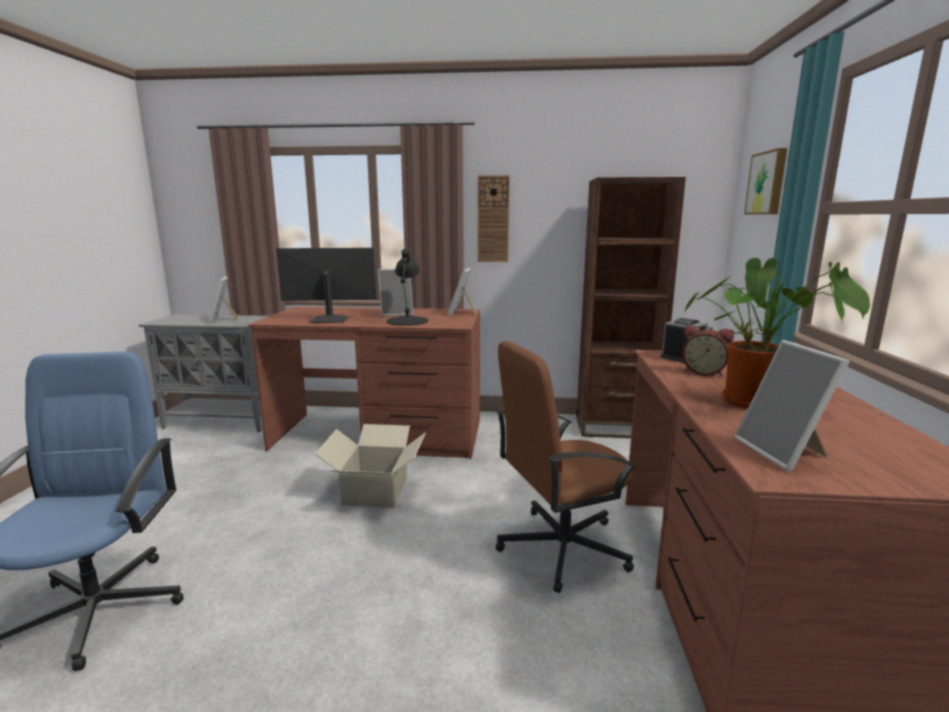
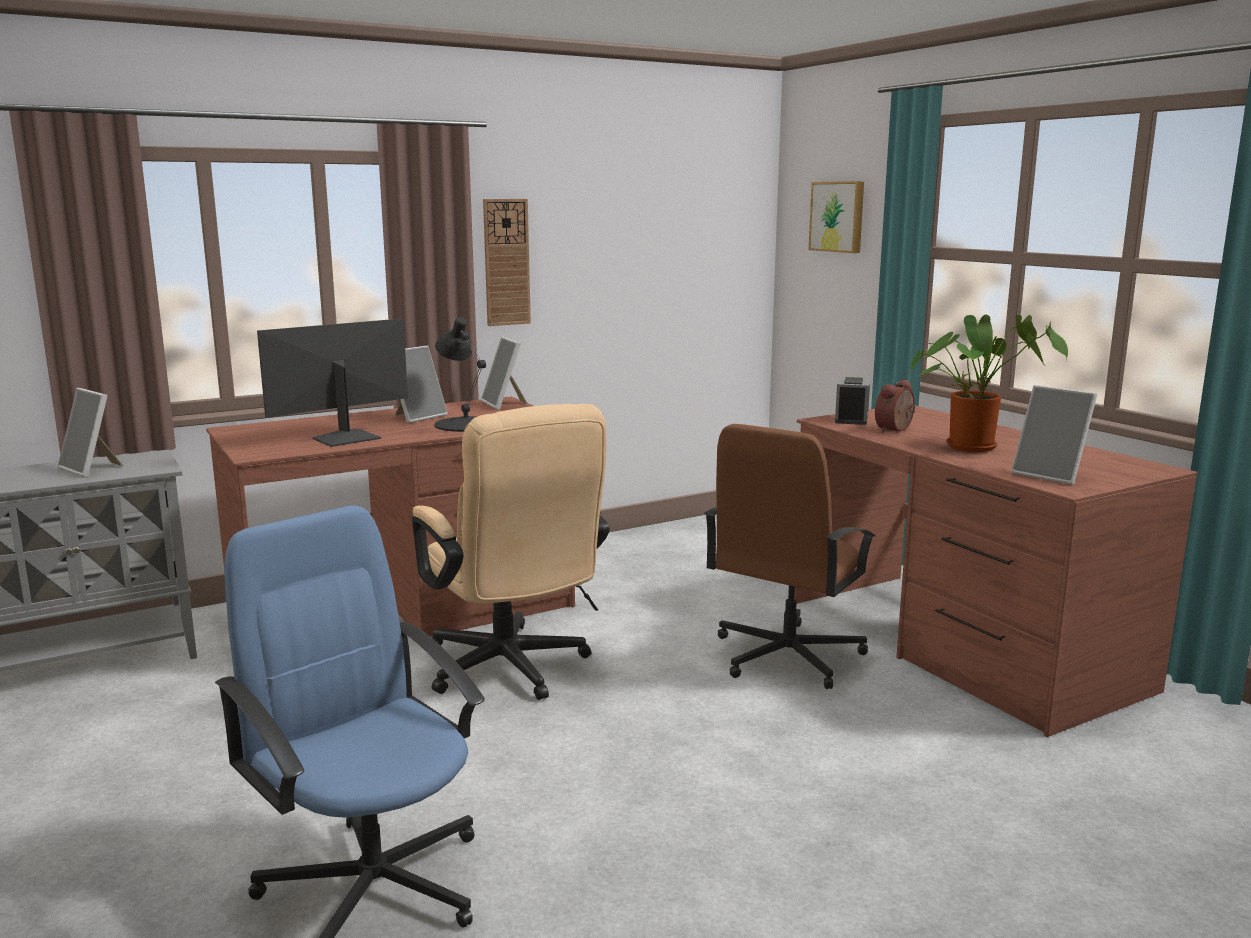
camera: 35 degrees left, 0 degrees up
(374, 491) = (511, 671): cardboard box -> beige office chair
(615, 427) = (688, 533): brown bookcase -> none
(704, 372) = (896, 430): alarm clock -> alarm clock turned 135 degrees clockwise

